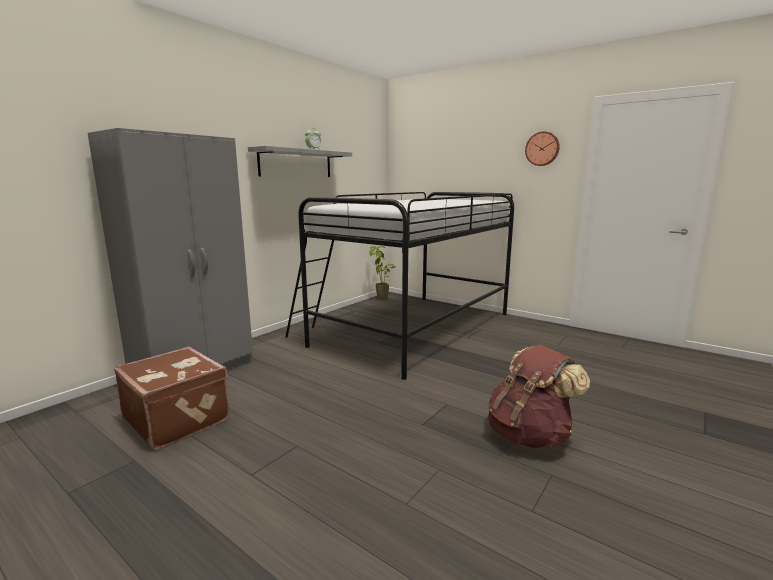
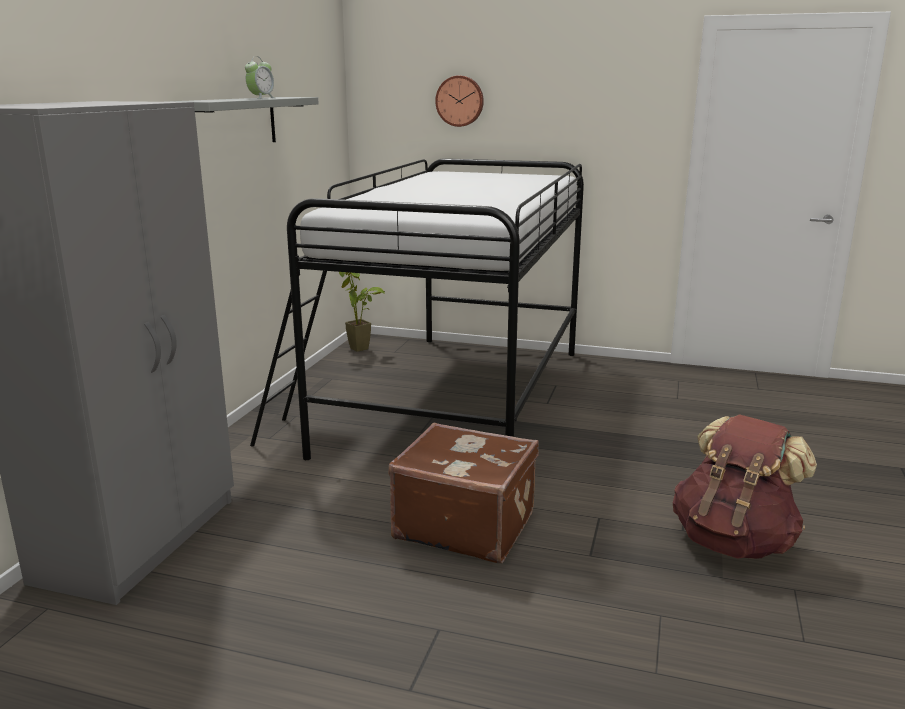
camera: 20 degrees left, 5 degrees up
(178, 418) = (198, 631): brown suitcase -> brown suitcase (465, 524)
(542, 149) = (626, 92): wall clock -> wall clock (460, 101)

